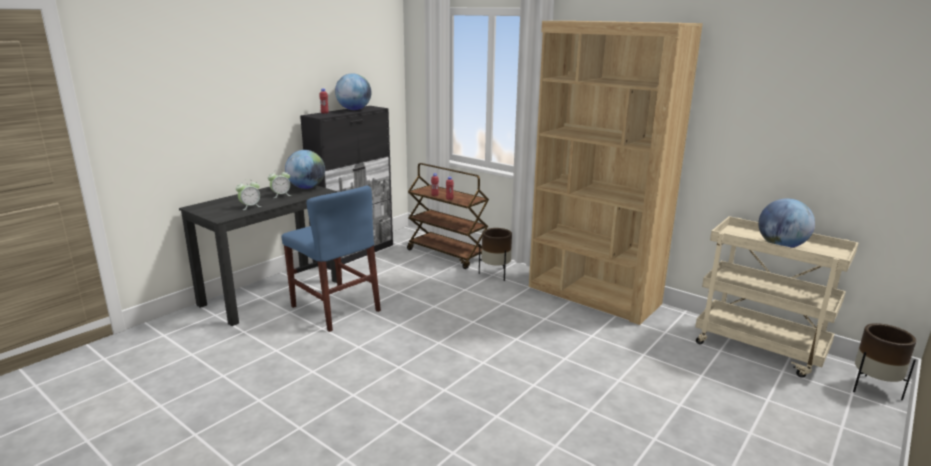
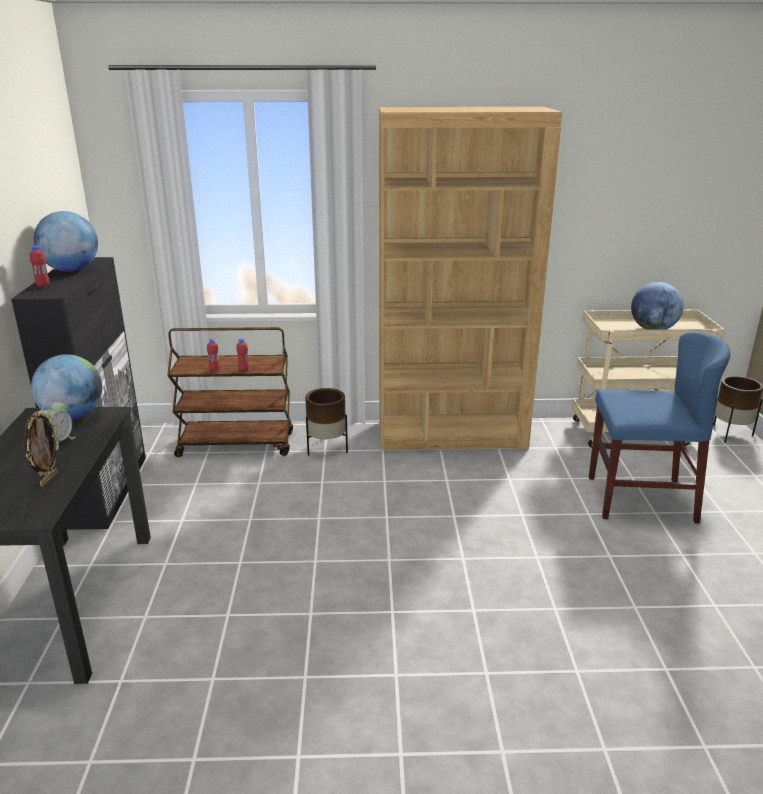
camera: 40 degrees left, 5 degrees up
(250, 207) = (48, 479): alarm clock -> picture frame
(335, 308) = (203, 579): blue chair -> blue chair (640, 499)

